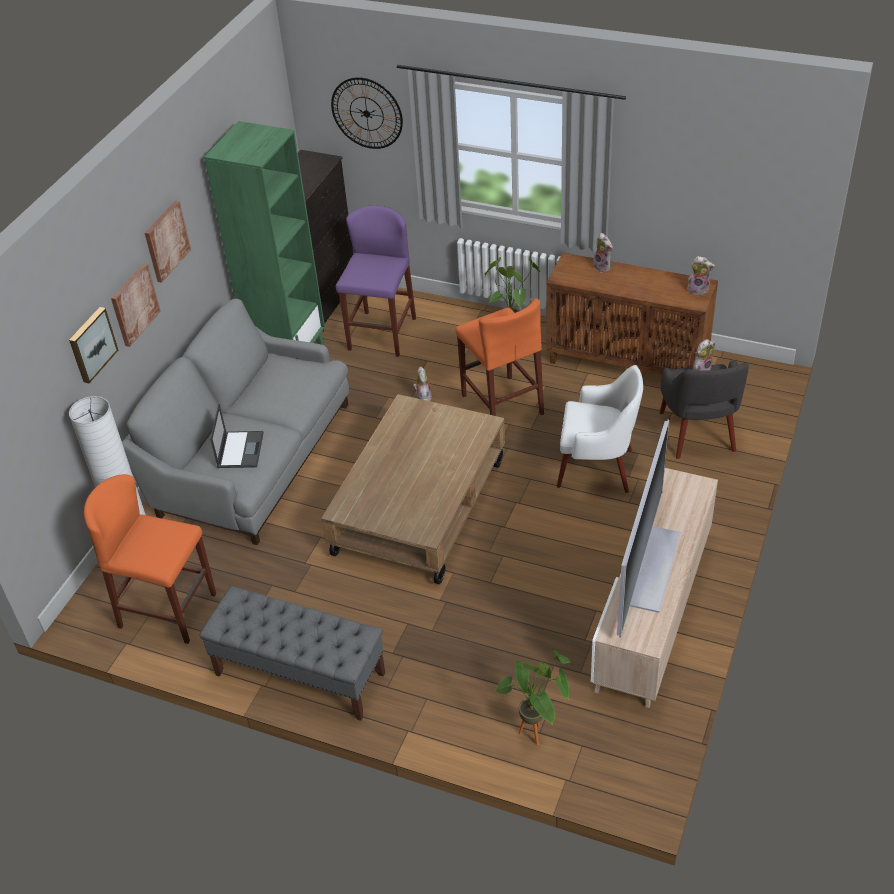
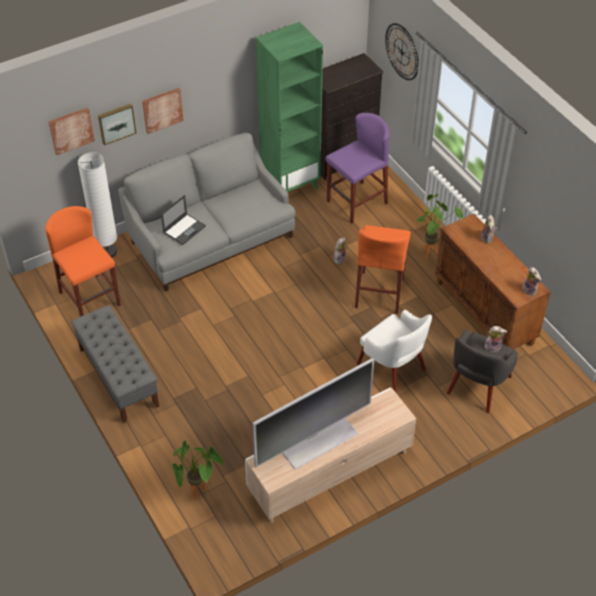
camera: 35 degrees right, 5 degrees up
(166, 241) = (205, 79): picture -> picture (71, 130)
(419, 507) = (269, 325): brown coffee table -> none

